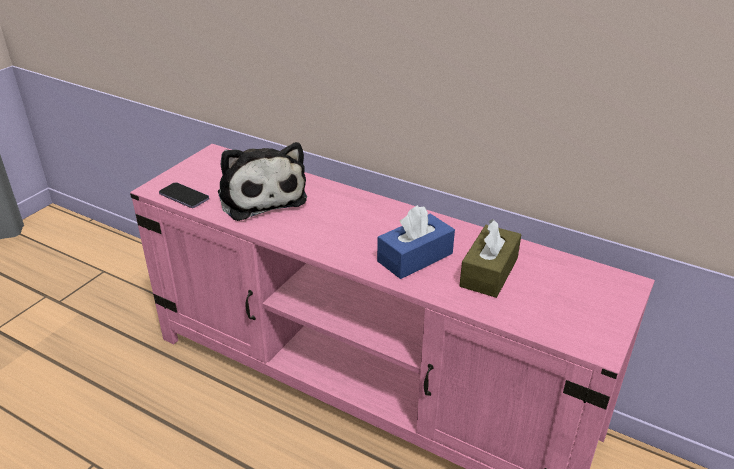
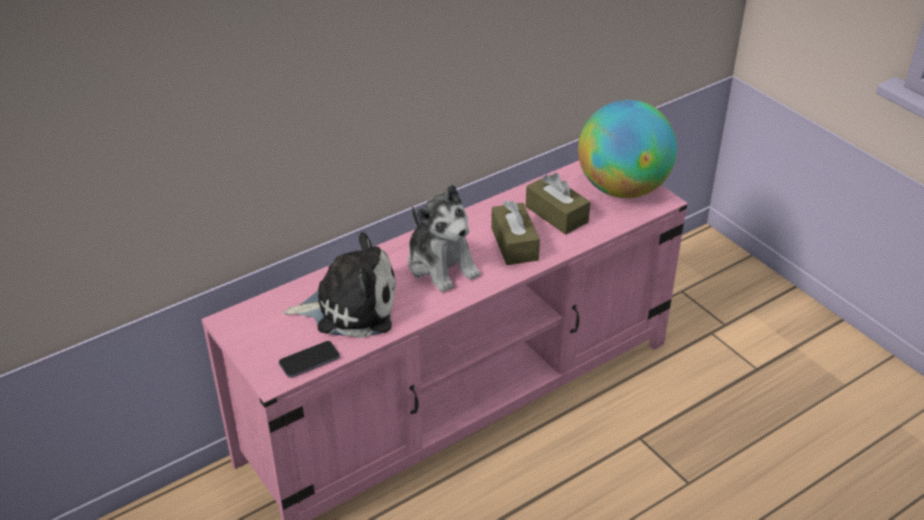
camera: 65 degrees left, 5 degrees up
(348, 225) = (441, 265): none -> plush toy
(415, 257) = (514, 244): blue tissue box -> brown tissue box
(586, 309) = (622, 188): none -> globe

